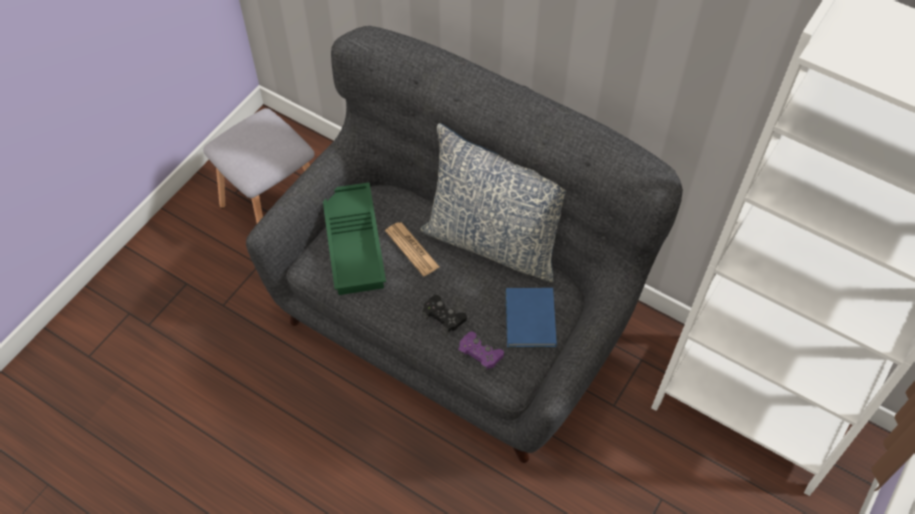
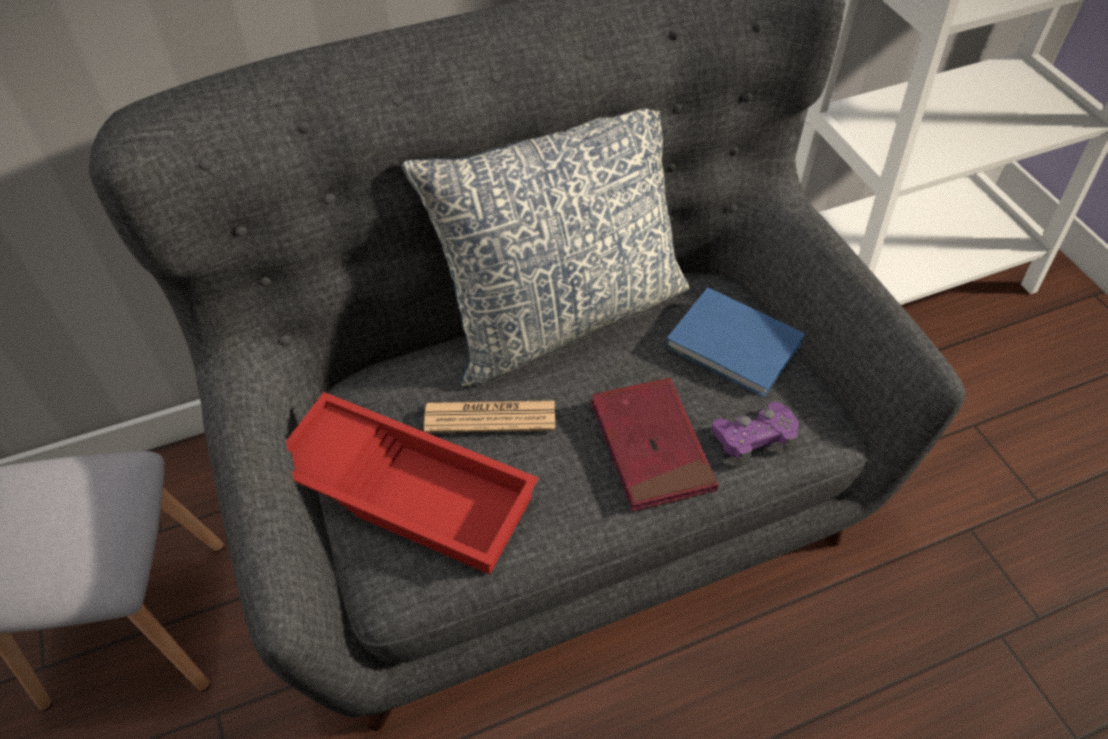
camera: 55 degrees left, 5 degrees down
(356, 243) = (410, 488): green tray -> red tray
(443, 317) = (651, 446): black game controller -> red book

